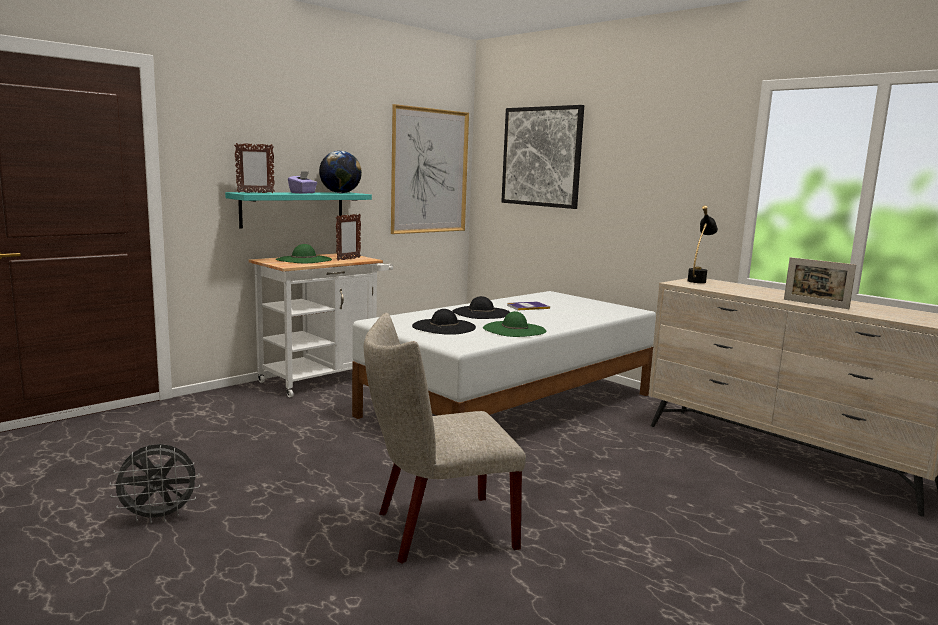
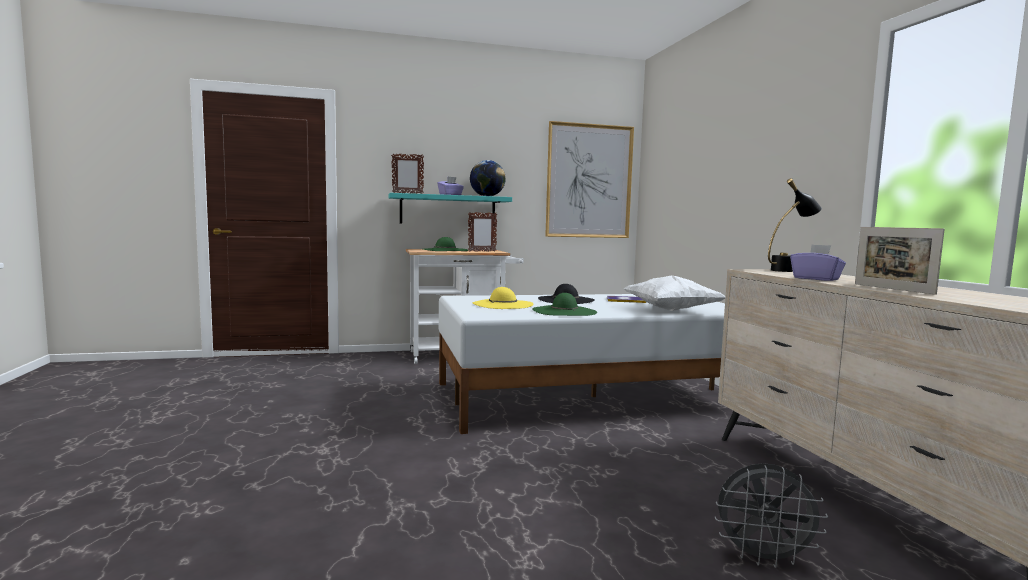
camera: 30 degrees right, 5 degrees down
(159, 517) = (204, 420): grey fan -> grey fan (763, 558)
(436, 530) = (363, 476): beige chair -> none
(444, 327) = (503, 304): black hat -> yellow hat
(541, 156) = (685, 158): picture -> none
(586, 316) = (671, 310): none -> white pillow
(748, 294) = (816, 279): none -> purple tissue box

